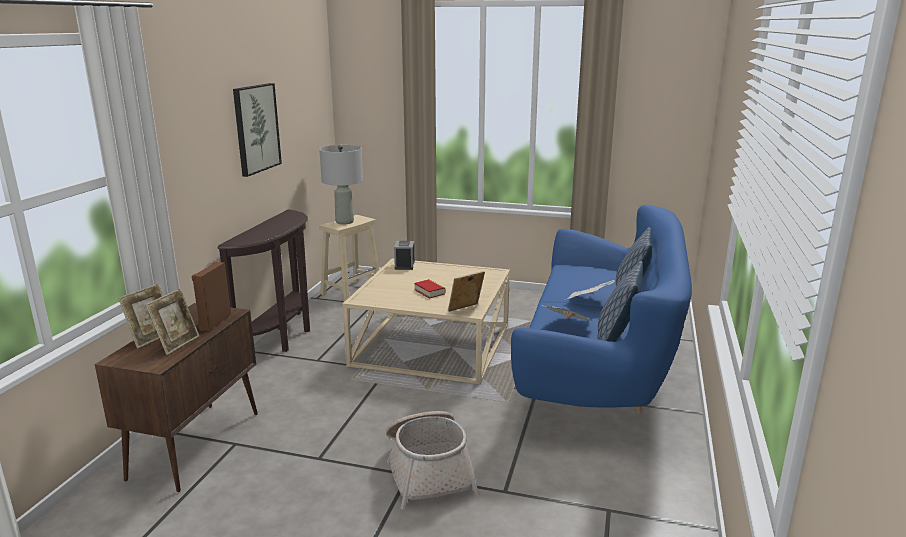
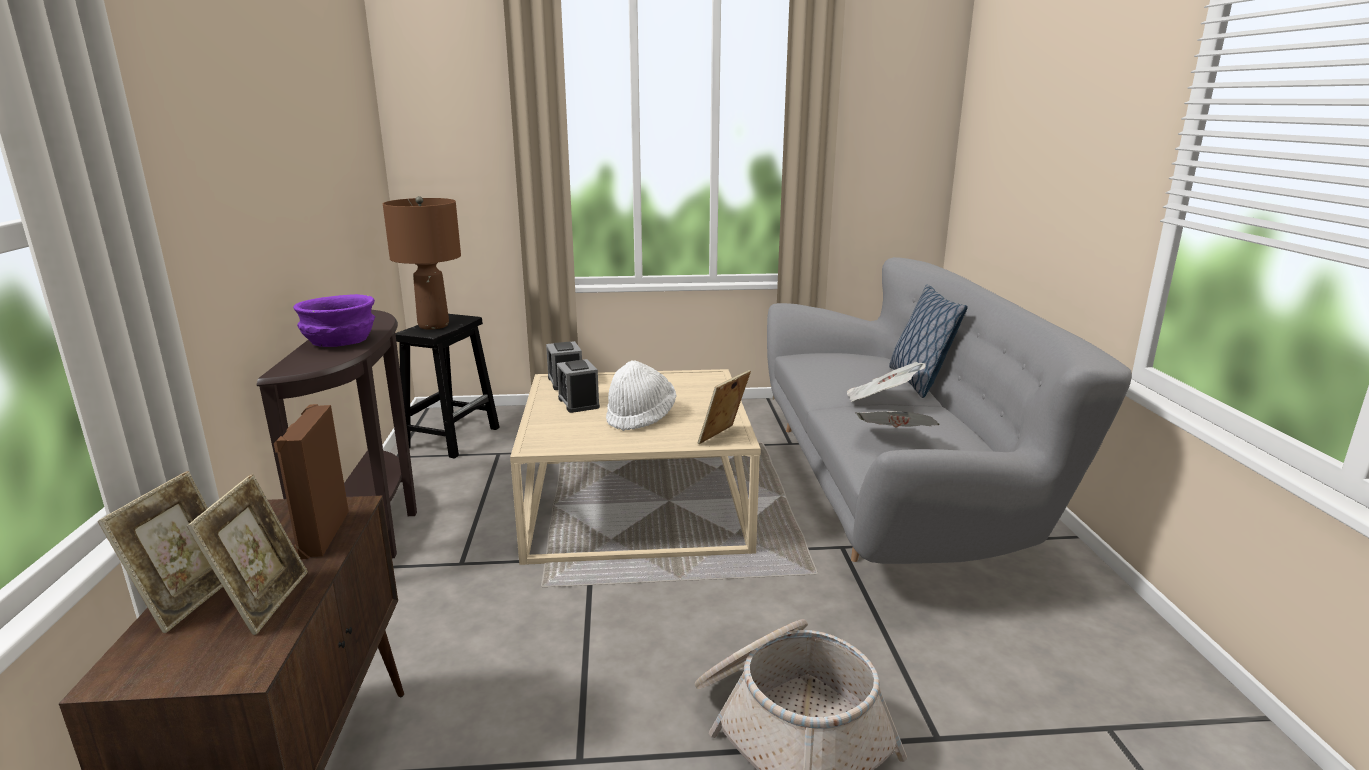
camera: 20 degrees left, 0 degrees up
(256, 128) = (289, 157): picture -> none
(267, 229) = (339, 342): none -> purple bowl
(344, 222) = (434, 325): grey table lamp -> brown table lamp
(352, 291) = (452, 437): beige stool -> black stool
(402, 279) = (578, 403): none -> alarm clock
(429, 292) = (640, 417): book -> white hat
(599, 366) = (895, 493): blue sofa -> grey sofa
(616, 338) = (973, 447): pillow -> none

